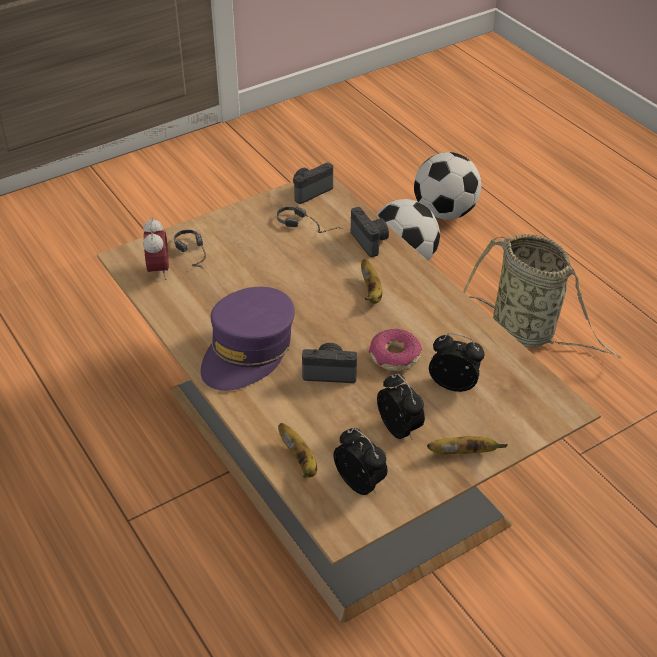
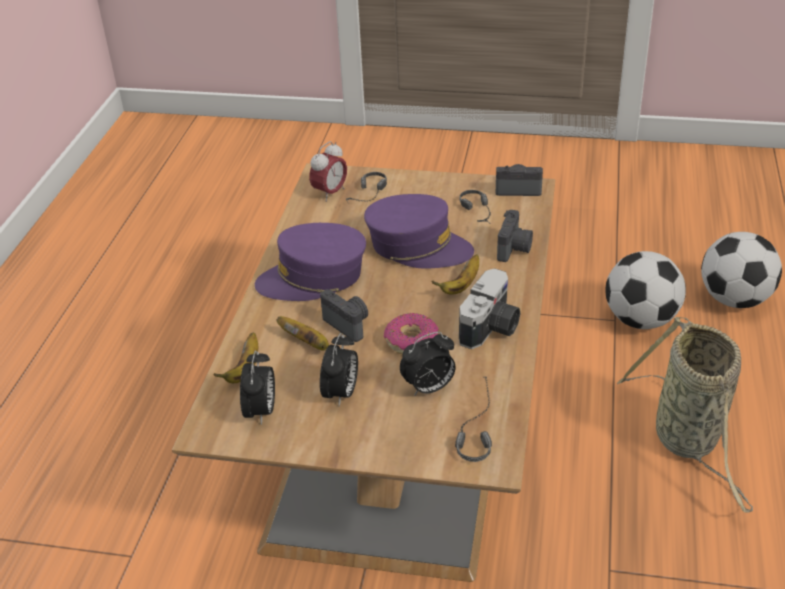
camera: 45 degrees right, 5 degrees down
(296, 278) = (418, 246): none -> purple cap
(436, 312) = (492, 328): none -> camera
(454, 384) = (429, 388): alarm clock -> alarm clock turned 90 degrees clockwise
(463, 453) = (363, 441): banana -> banana (307, 343)
(519, 393) = (472, 427): none -> headphones

